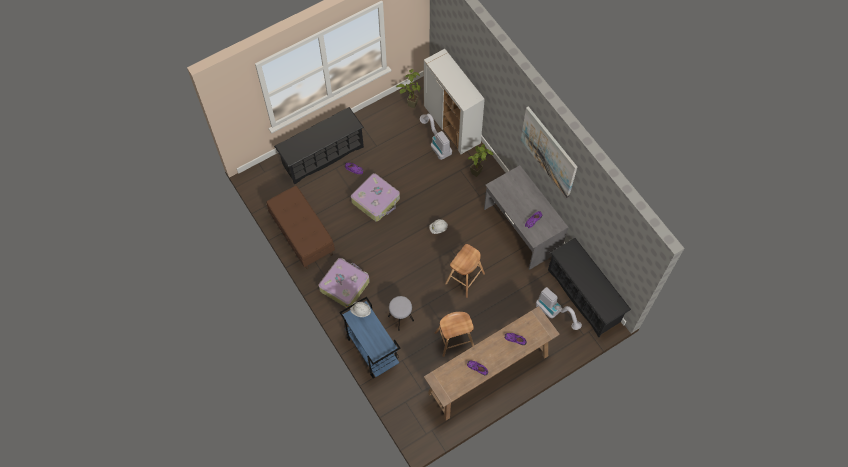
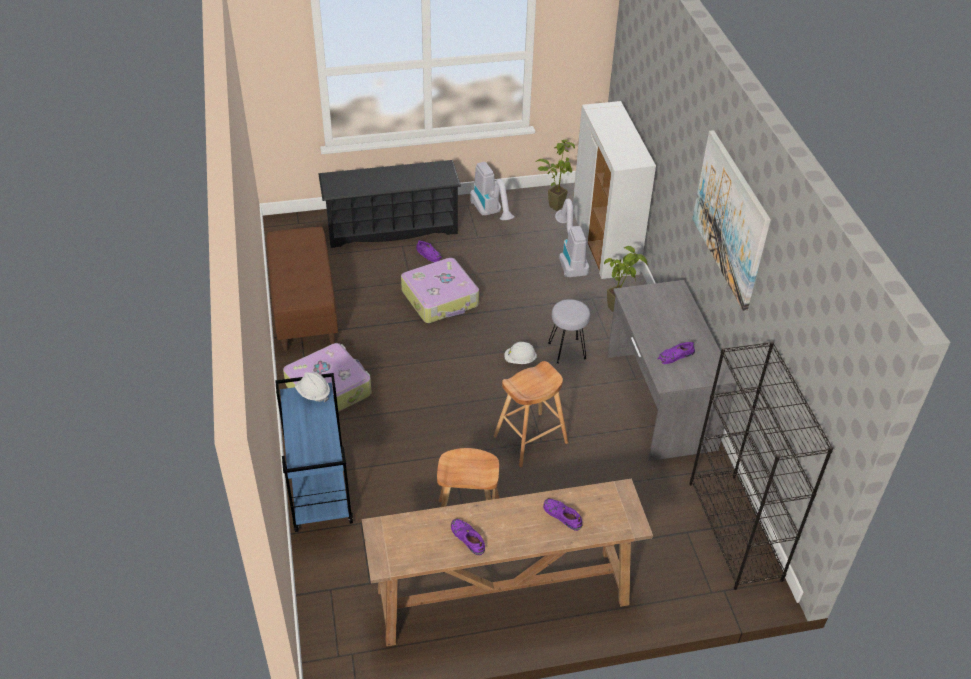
camera: 20 degrees right, 20 degrees down
(401, 318) = (393, 461): grey stool -> grey stool (567, 350)
(555, 313) = (669, 540): vacuum cleaner -> vacuum cleaner (491, 213)
(584, 296) = (735, 531): black shoe rack -> black bookcase

